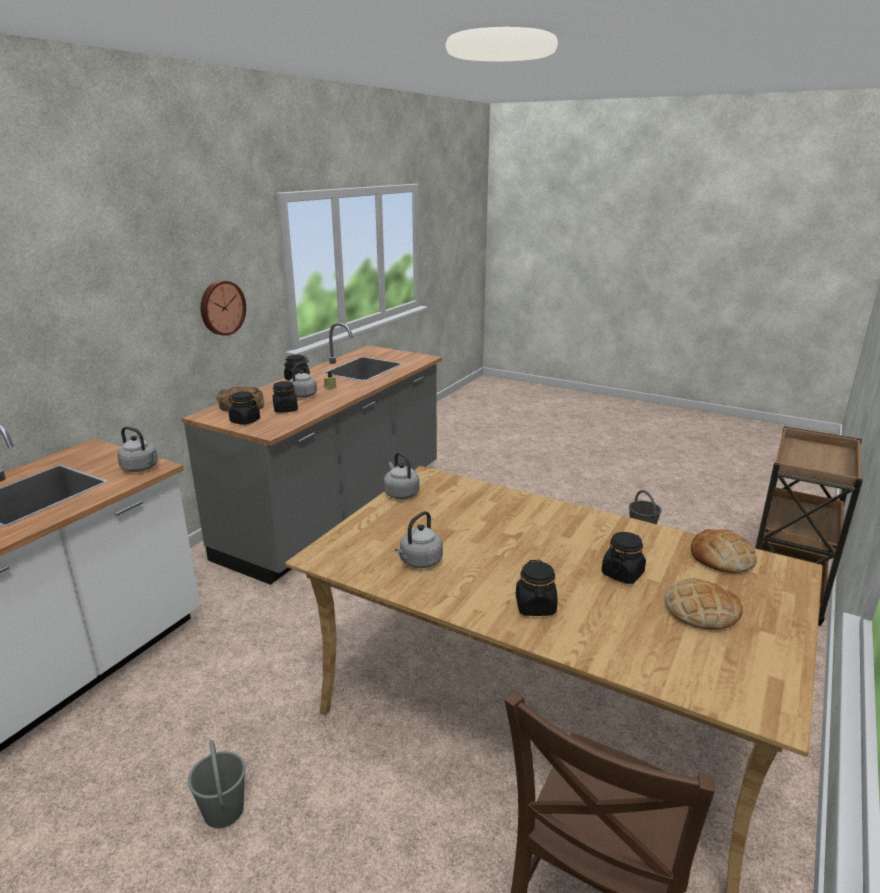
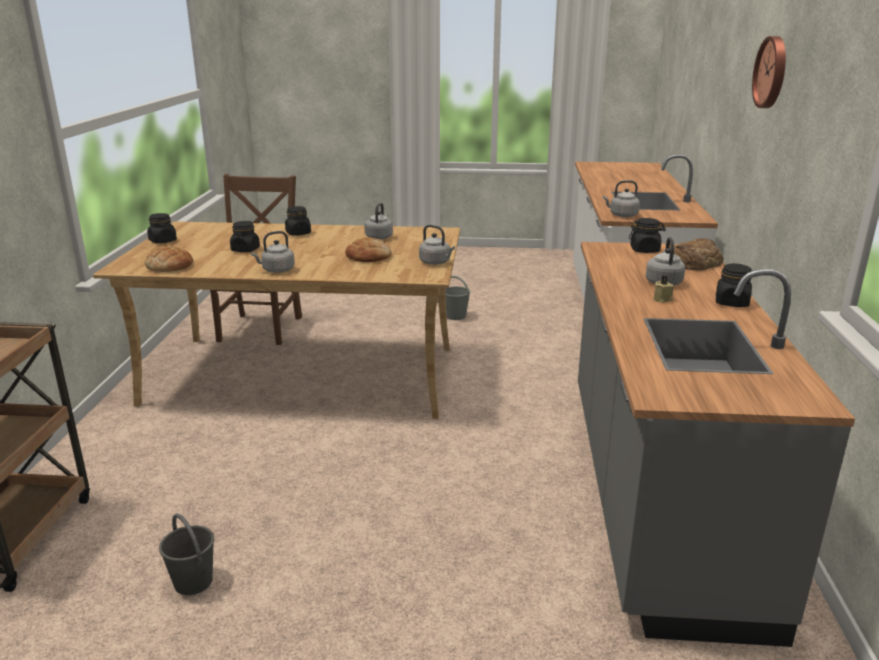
camera: 155 degrees right, 0 degrees up
(221, 307) = (805, 173): wall clock -> wall clock (772, 72)
(285, 409) = (638, 265): black jar -> black jar (163, 241)
(581, 518) = (276, 270): none -> grey kettle
(701, 610) = (199, 244): bread -> bread (369, 256)

